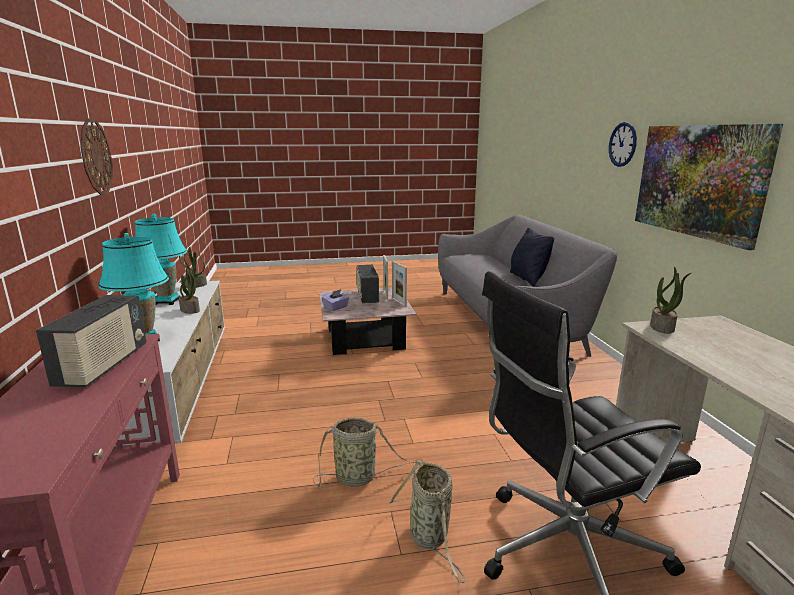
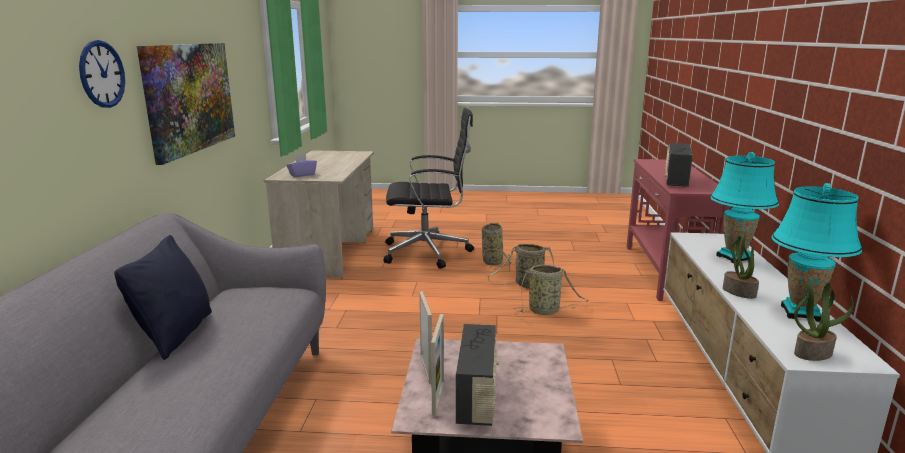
camera: 165 degrees left, 0 degrees up
(96, 157) = (841, 86): wall clock -> none
(331, 434) = (546, 311): none -> basket
(336, 307) = (542, 370): purple tissue box -> purple tissue box (302, 174)
(663, 327) = (325, 177): potted plant -> none

